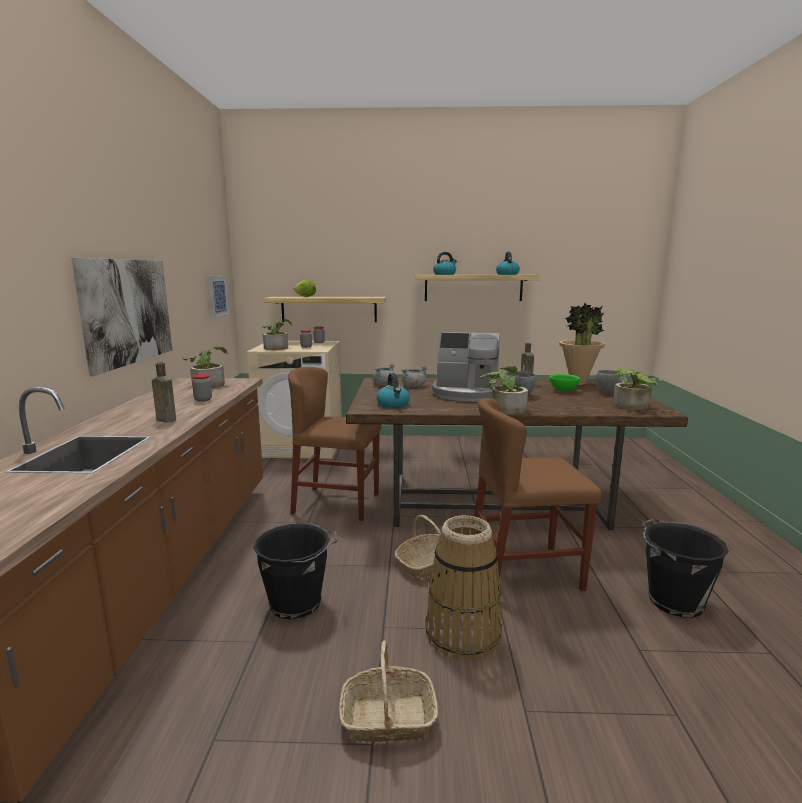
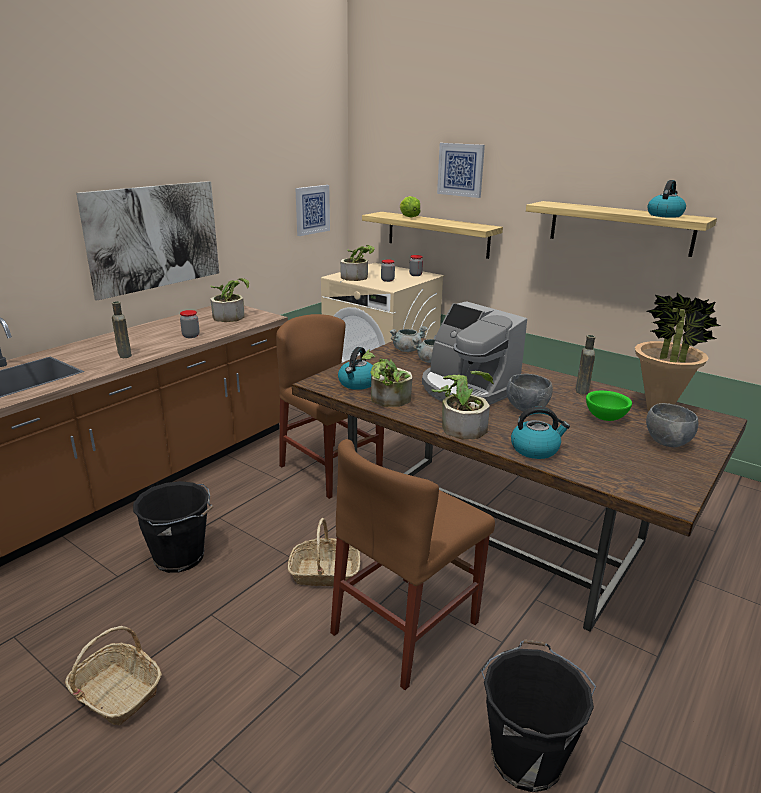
camera: 35 degrees right, 10 degrees up
(345, 257) = (461, 170): none -> picture
(444, 274) = (574, 206): kettle -> kettle (535, 449)
(462, 634) = (259, 658): basket -> none
(524, 571) = (406, 627): brown chair -> brown chair turned 75 degrees counterclockwise
(633, 407) = (642, 477): potted plant -> potted plant (387, 400)

